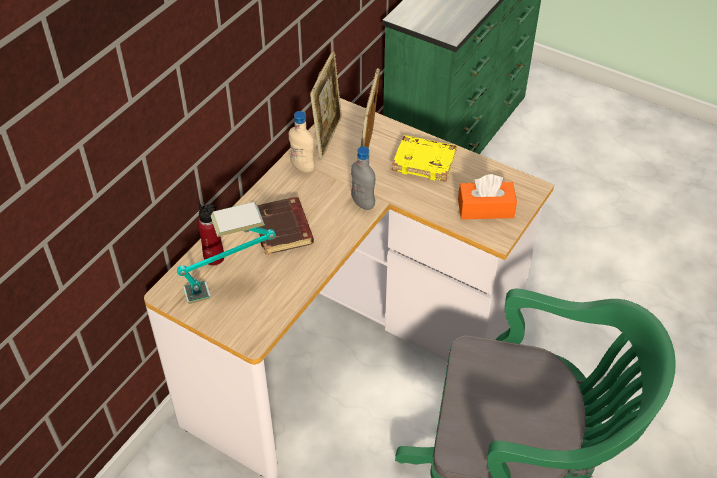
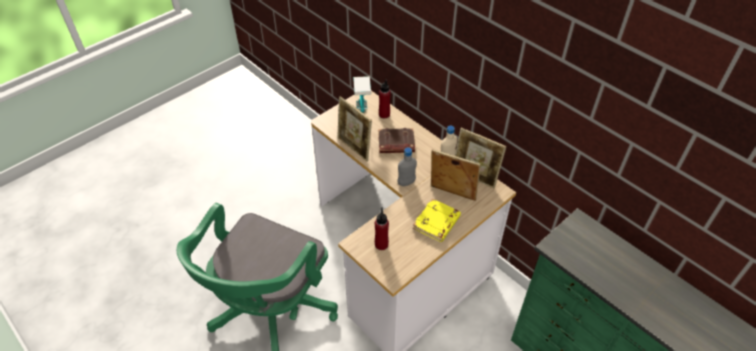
camera: 105 degrees right, 0 degrees up
(309, 279) = (354, 148): none -> picture frame
(485, 208) = (381, 244): orange tissue box -> red bottle

